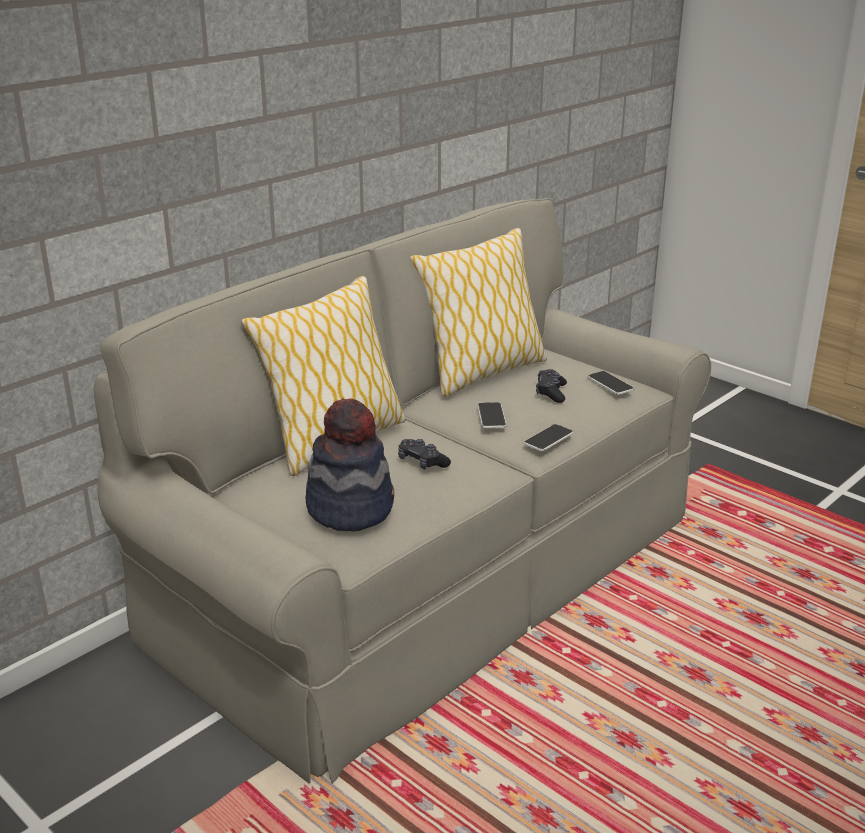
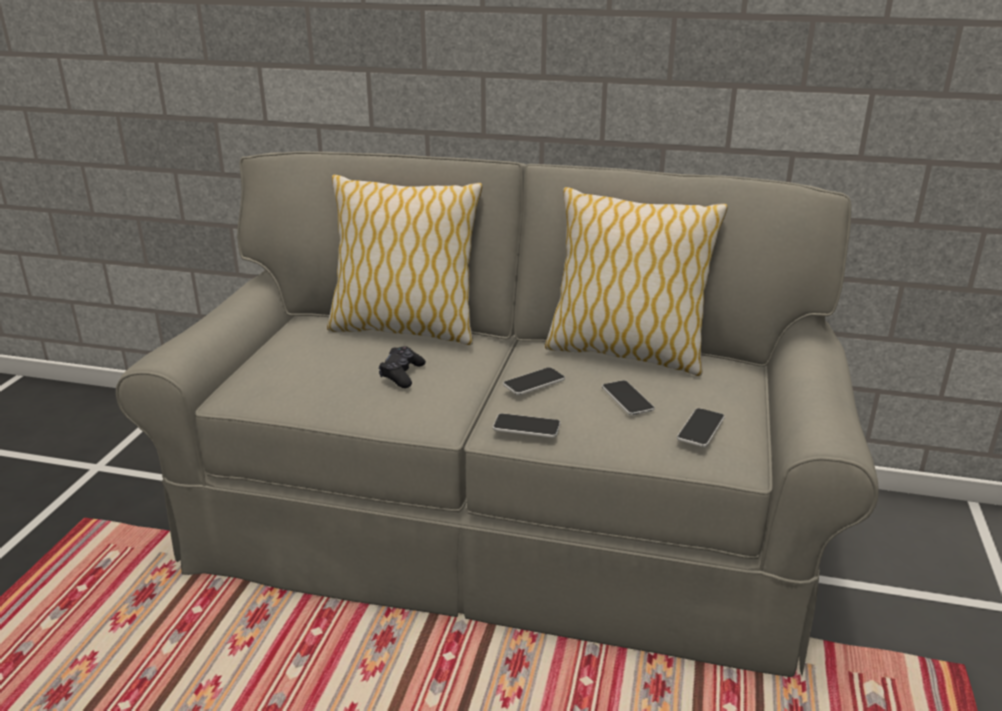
camera: 60 degrees right, 0 degrees up
(350, 508) = (293, 367): hat -> none
(551, 392) = (627, 399): black game controller -> phone

